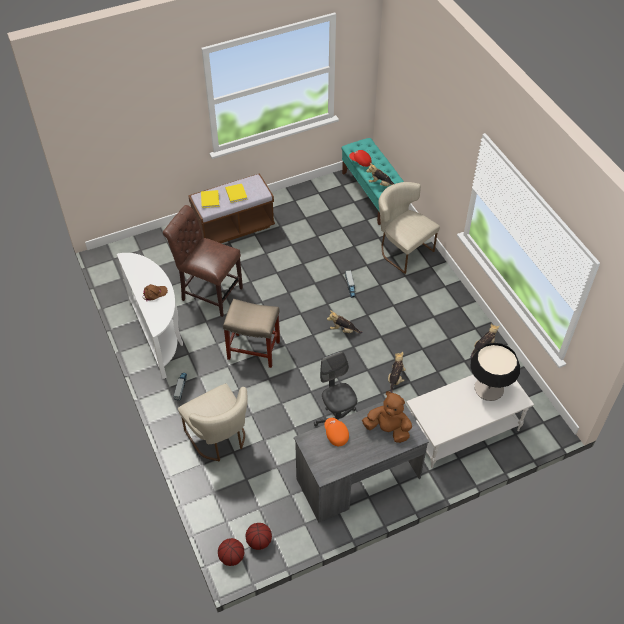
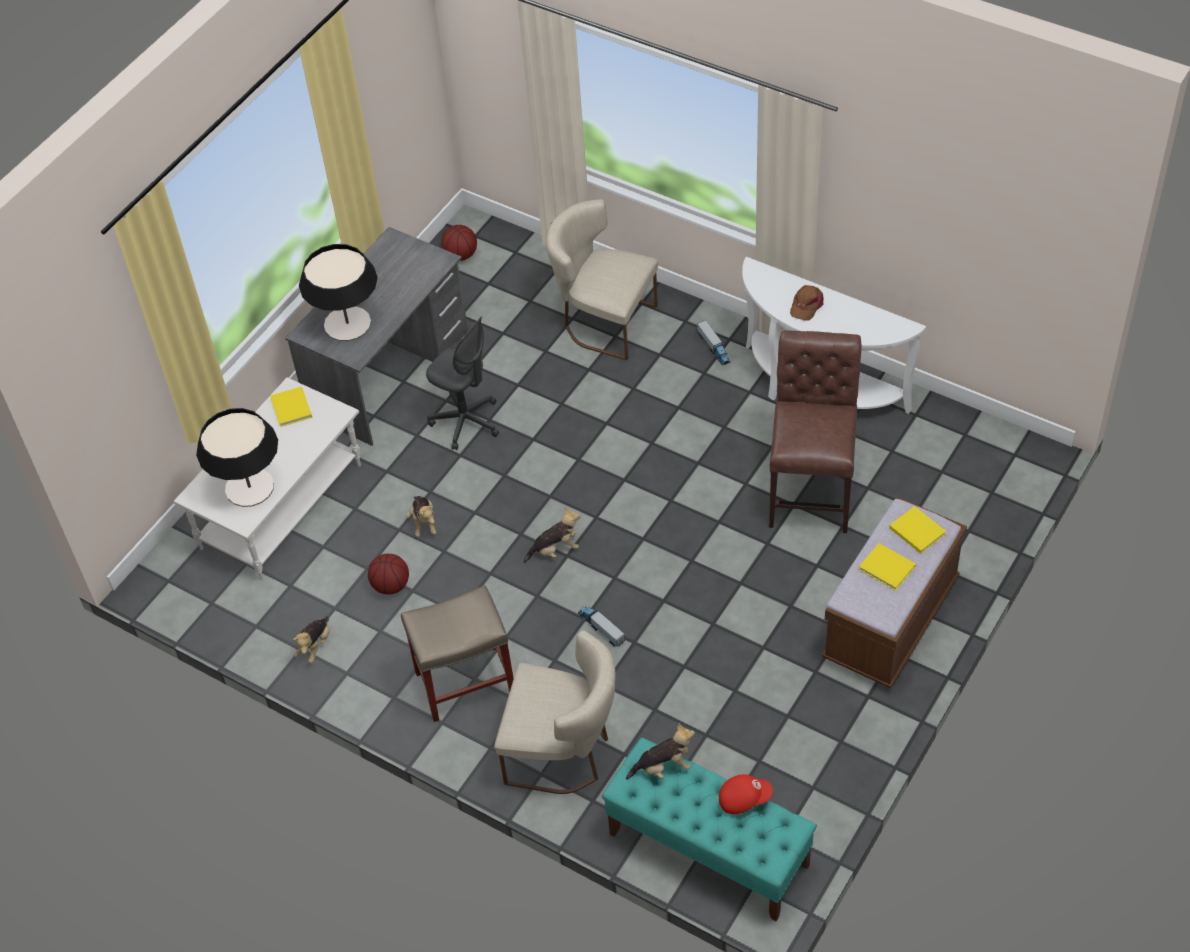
camera: 150 degrees right, 0 degrees up
(209, 292) = (812, 489): brown chair -> brown chair turned 75 degrees counterclockwise
(232, 557) = (479, 227): basketball -> basketball (391, 586)
(254, 350) = (661, 448): beige stool -> beige stool (464, 683)
(335, 434) = (410, 284): orange cap -> none
(388, 429) = (347, 324): brown plush toy -> table lamp
(442, 422) = (291, 409): none -> yellow book

